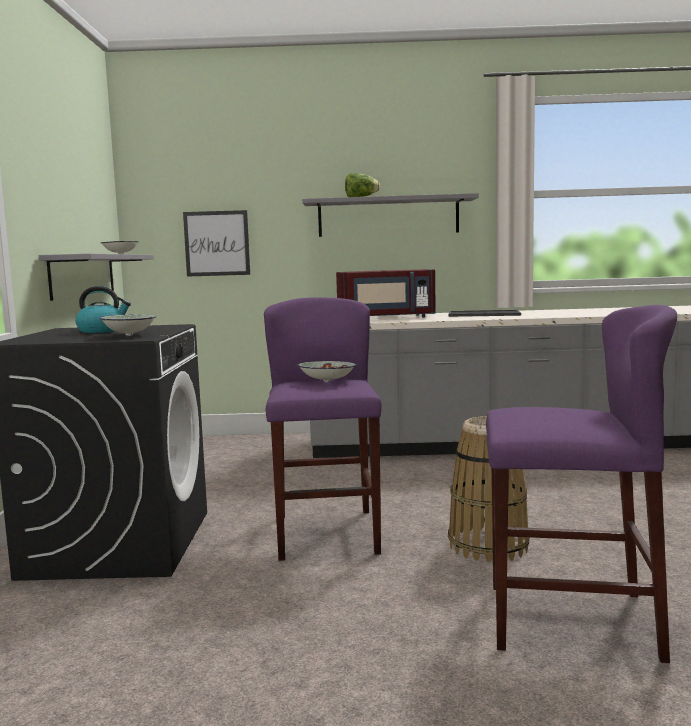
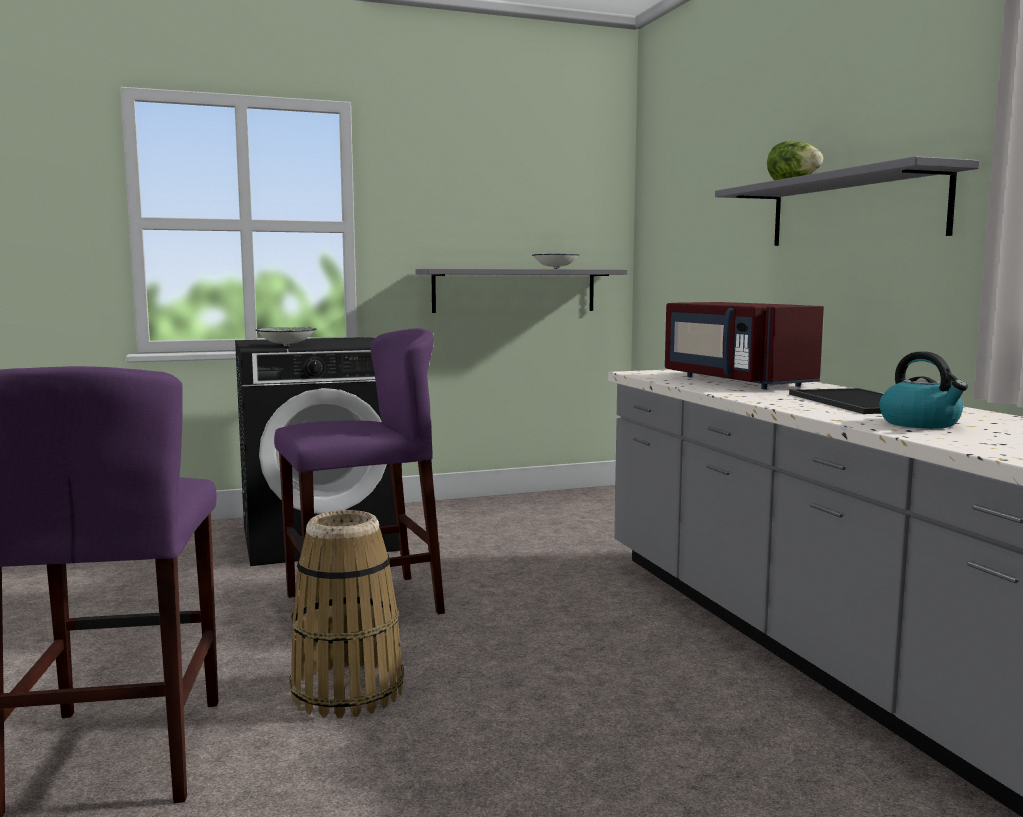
camera: 70 degrees right, 0 degrees up
(102, 331) = (332, 342): kettle -> kettle (921, 423)
(217, 243) = (691, 255): picture -> none
(326, 381) = (353, 426): bowl -> none

